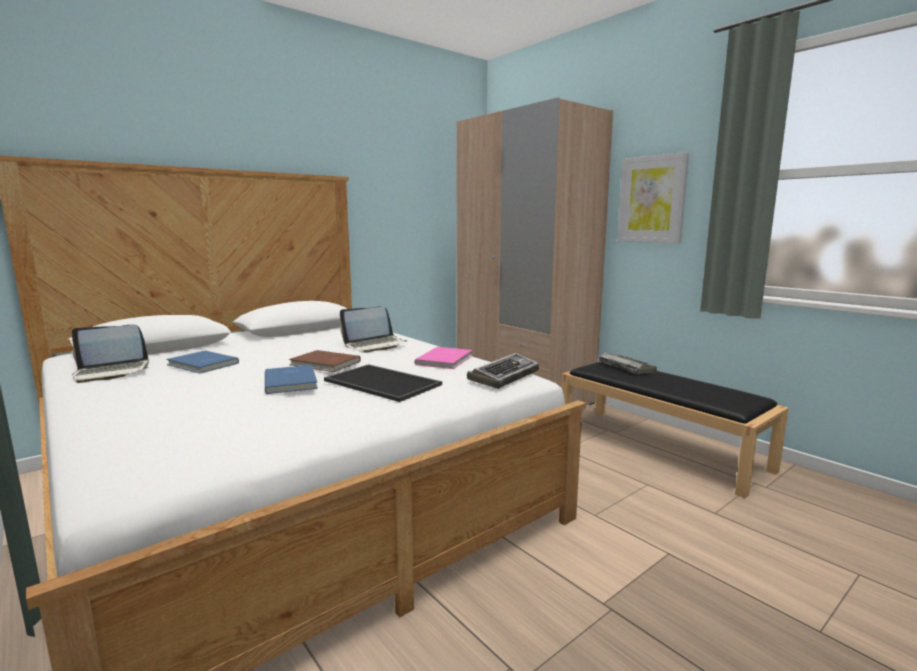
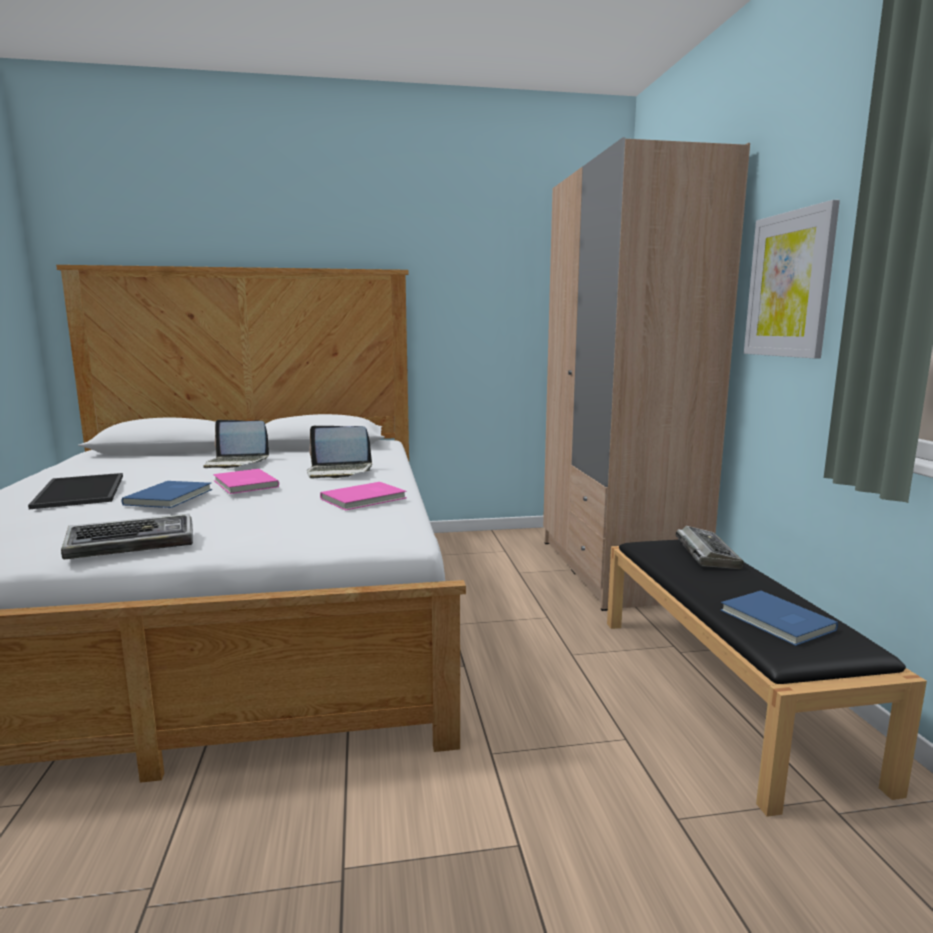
camera: 30 degrees right, 0 degrees up
(112, 372) = (88, 467): laptop -> laptop (236, 463)
(202, 364) = (155, 469): blue book -> blue book (776, 621)
(325, 363) = (244, 484): brown book -> pink book
(384, 382) = (245, 513): tray -> tray (82, 491)
(504, 376) = (376, 529): keyboard -> keyboard (134, 545)

